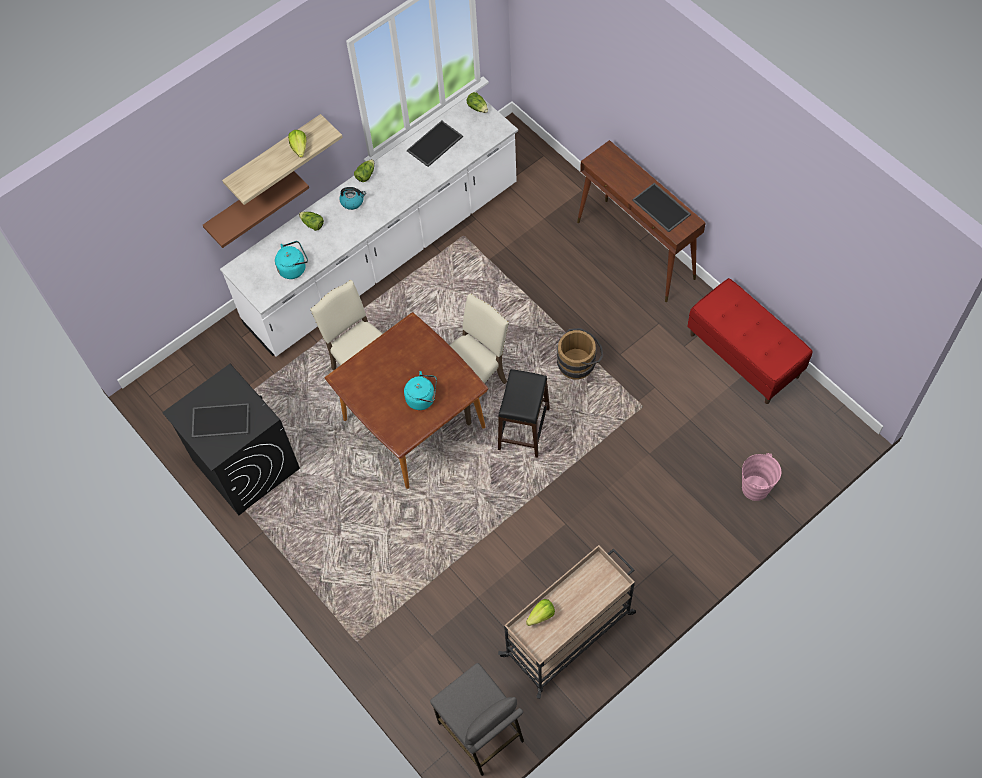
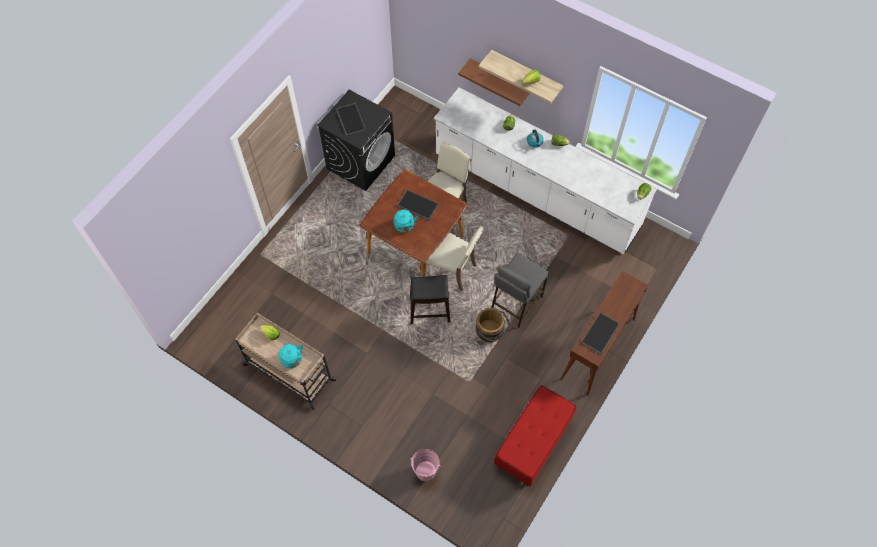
camera: 70 degrees right, 0 degrees up
(294, 268) = (472, 125): turquoise kettle -> turquoise kettle (293, 360)
(435, 144) = (600, 176): tray -> tray (417, 205)
(481, 732) = (216, 337): grey stool -> grey stool (516, 303)

